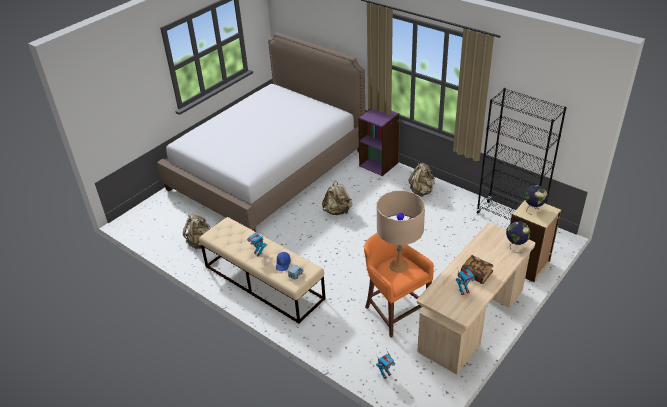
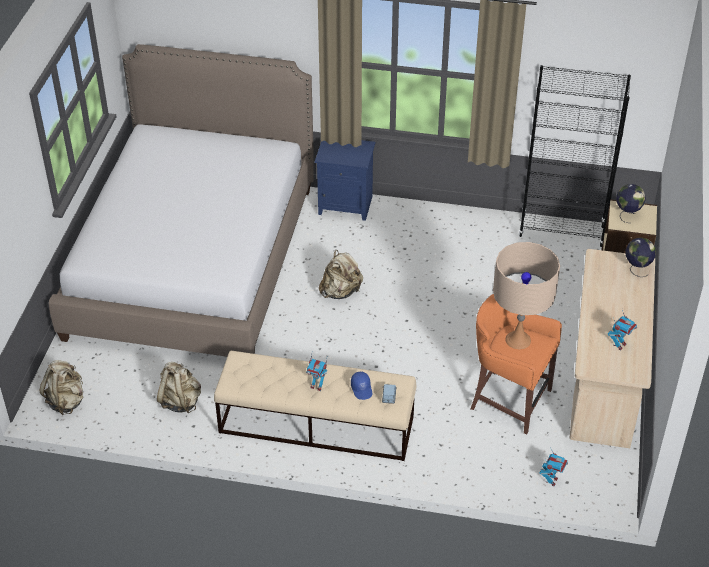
camera: 30 degrees left, 5 degrees up
(379, 164) = (346, 205): purple bookcase -> blue nightstand
(422, 191) = (430, 227): beige backpack -> beige backpack (66, 401)
(476, 274) = (618, 319): book -> none

